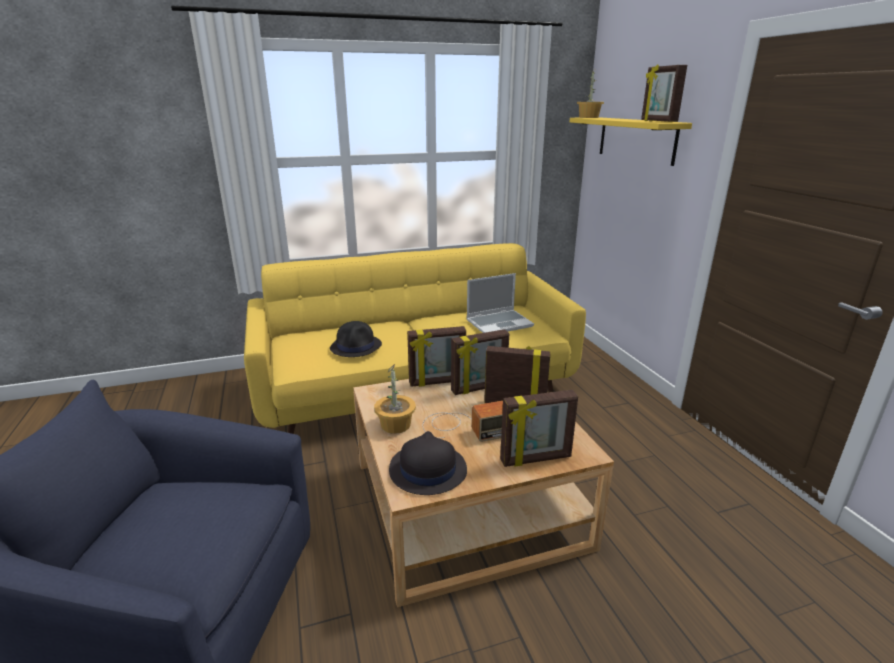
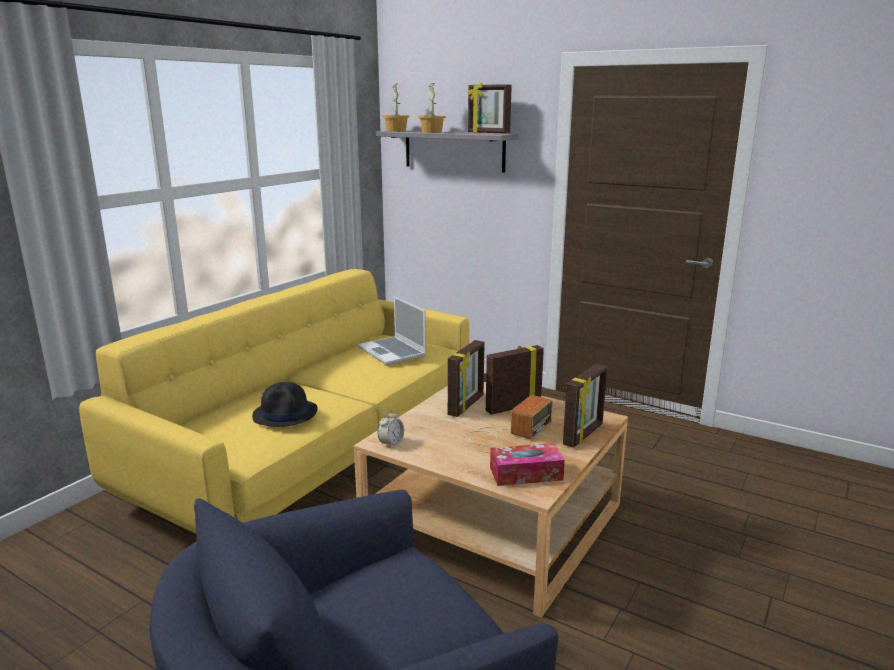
camera: 40 degrees left, 5 degrees down
(376, 396) = (391, 443): none -> alarm clock
(396, 425) = (447, 456): potted plant -> potted plant (432, 132)
(427, 470) = (526, 473): black hat -> tissue box
(437, 382) = (425, 413): picture frame -> none
(499, 323) = (393, 352): laptop -> laptop turned 120 degrees clockwise
(636, 139) = (454, 150): yellow shelf -> grey shelf

